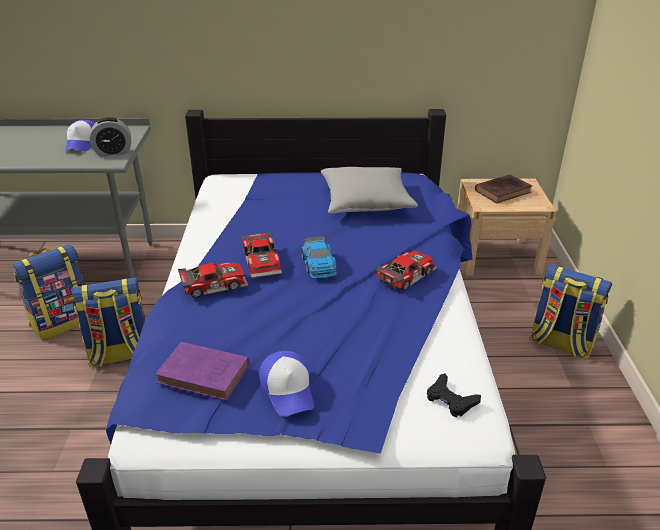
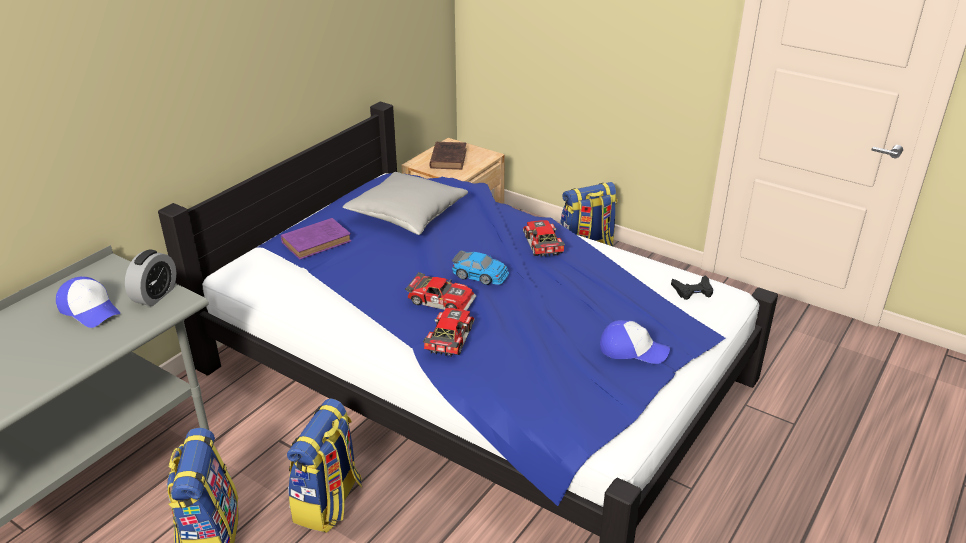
camera: 55 degrees left, 0 degrees up
(206, 375) = (578, 383): purple book -> purple book (318, 241)

